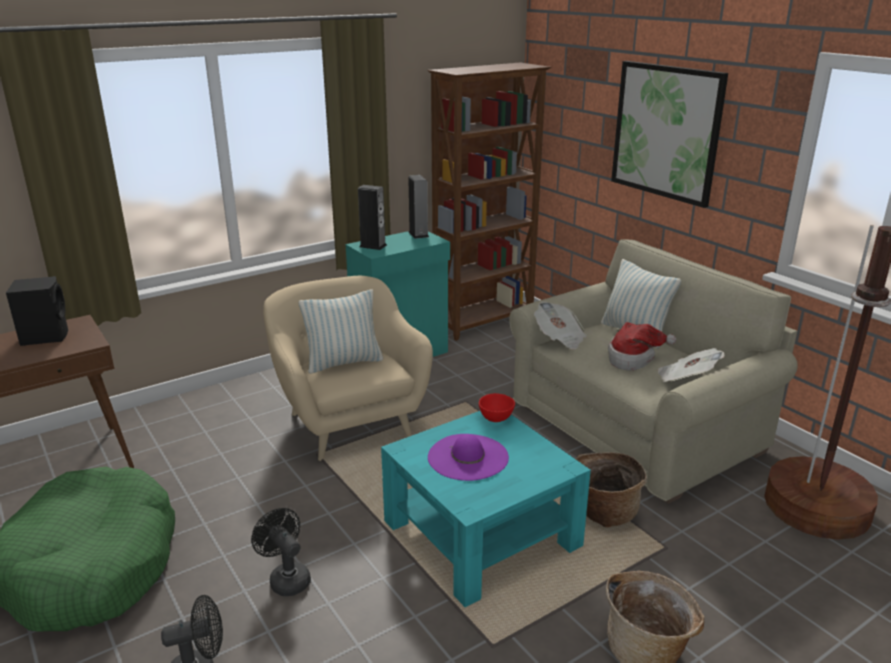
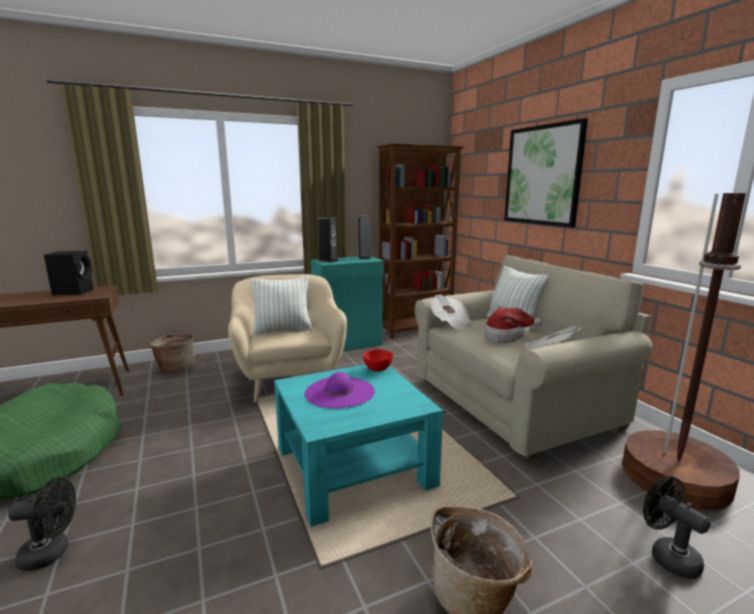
camera: 10 degrees right, 10 degrees down
(286, 578) = (176, 483): black fan -> black fan (667, 556)
(604, 512) = (467, 461): basket -> basket (175, 367)

